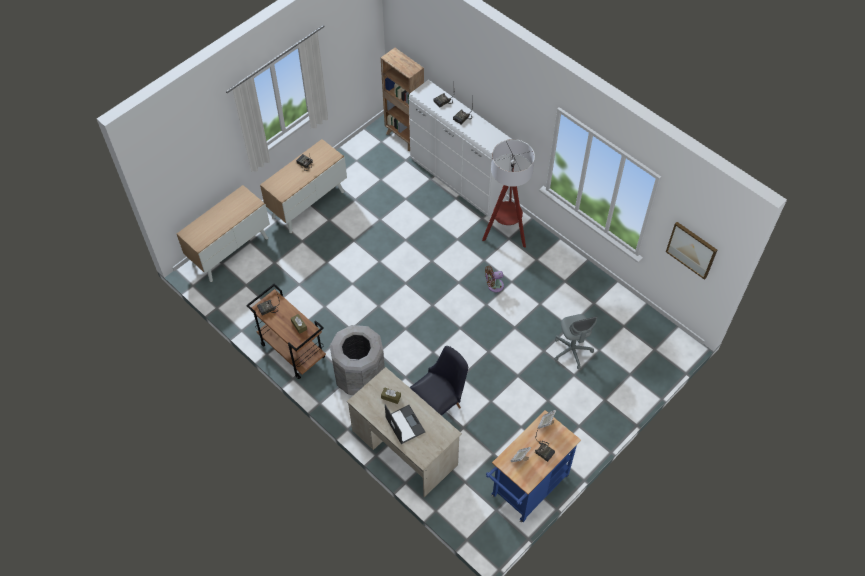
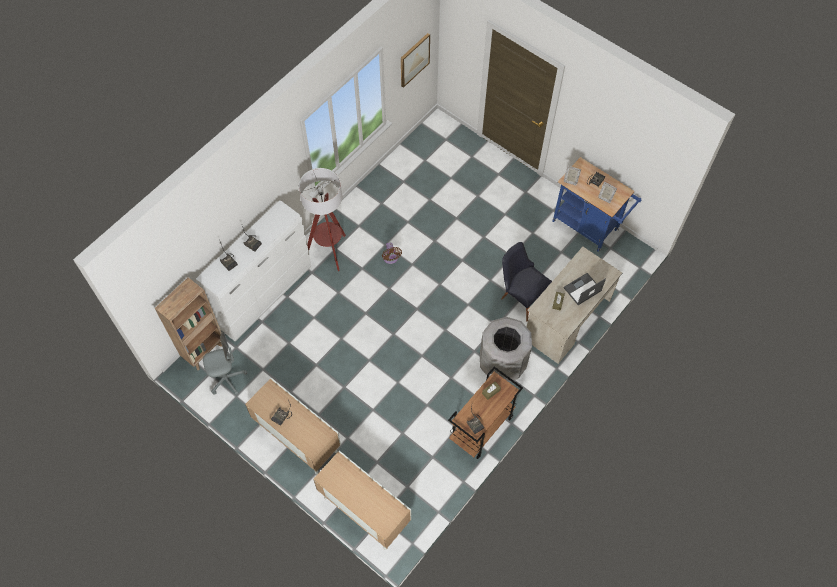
camera: 95 degrees left, 5 degrees up
(572, 351) = (454, 197): grey office chair -> grey office chair (227, 379)

